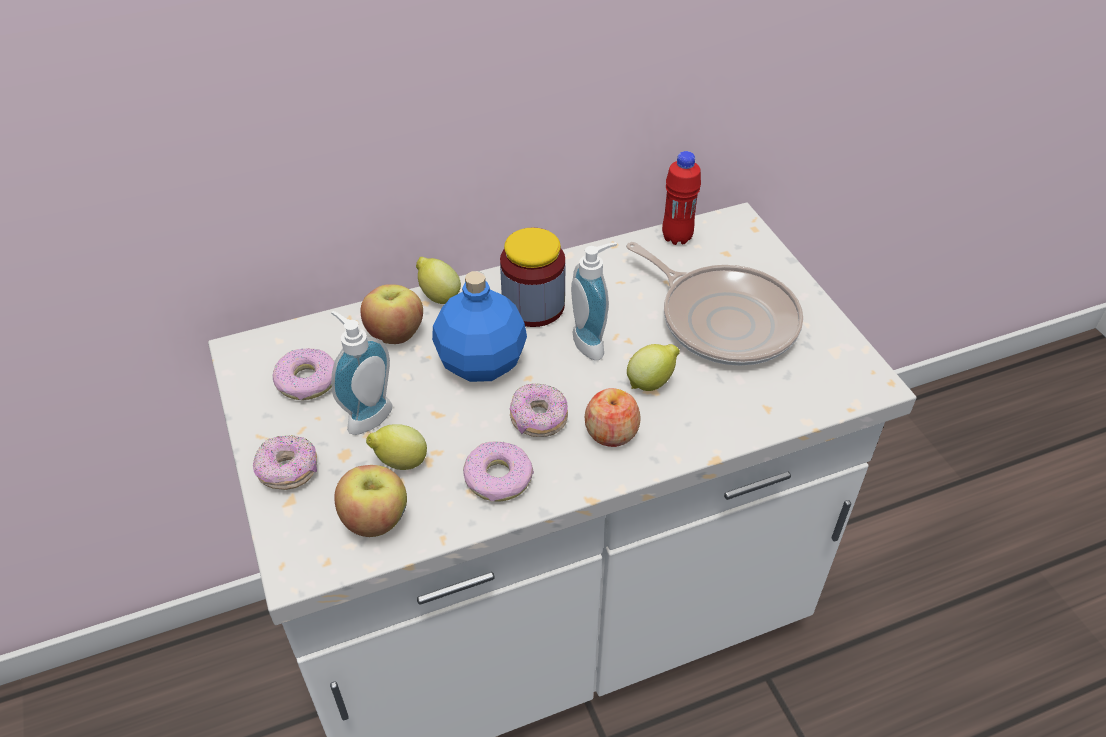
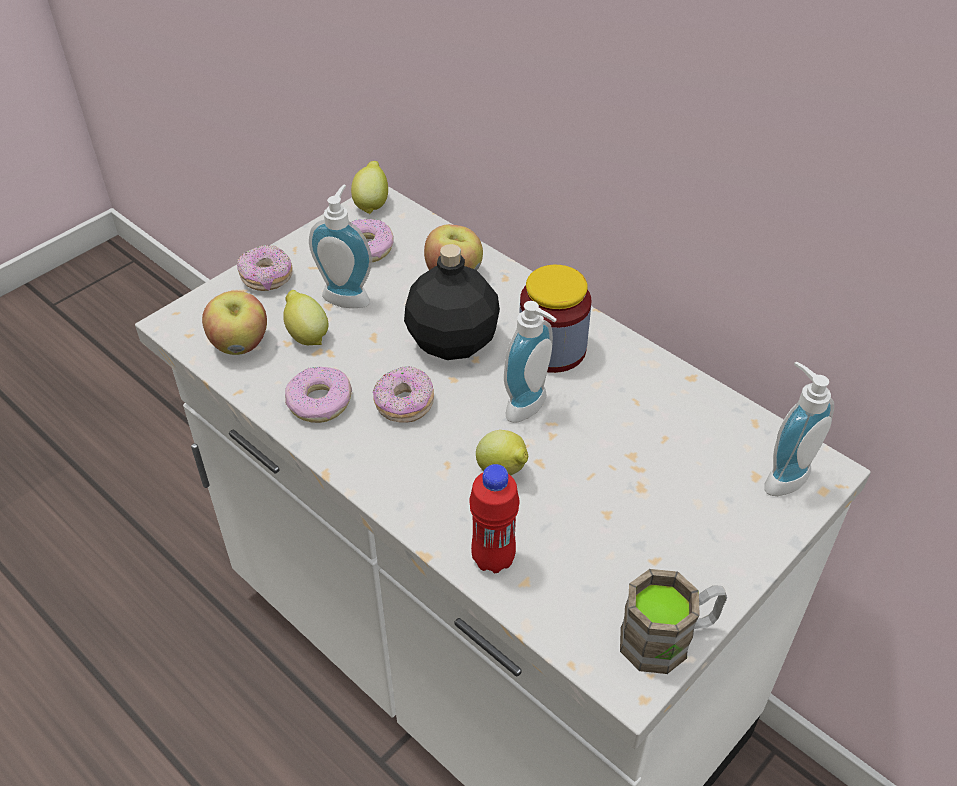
camera: 65 degrees right, 0 degrees up
(438, 296) = (519, 283): lemon -> lemon (372, 204)
(480, 362) = (452, 340): blue bottle -> black bottle
(611, 432) = (417, 462): apple -> none
(677, 237) = (746, 425): red bottle -> red bottle (493, 559)
(723, 319) = (639, 504): frying pan -> none
(732, 241) = (781, 475): none -> soap dispenser
(847, 351) = (668, 638): none -> brown mug

